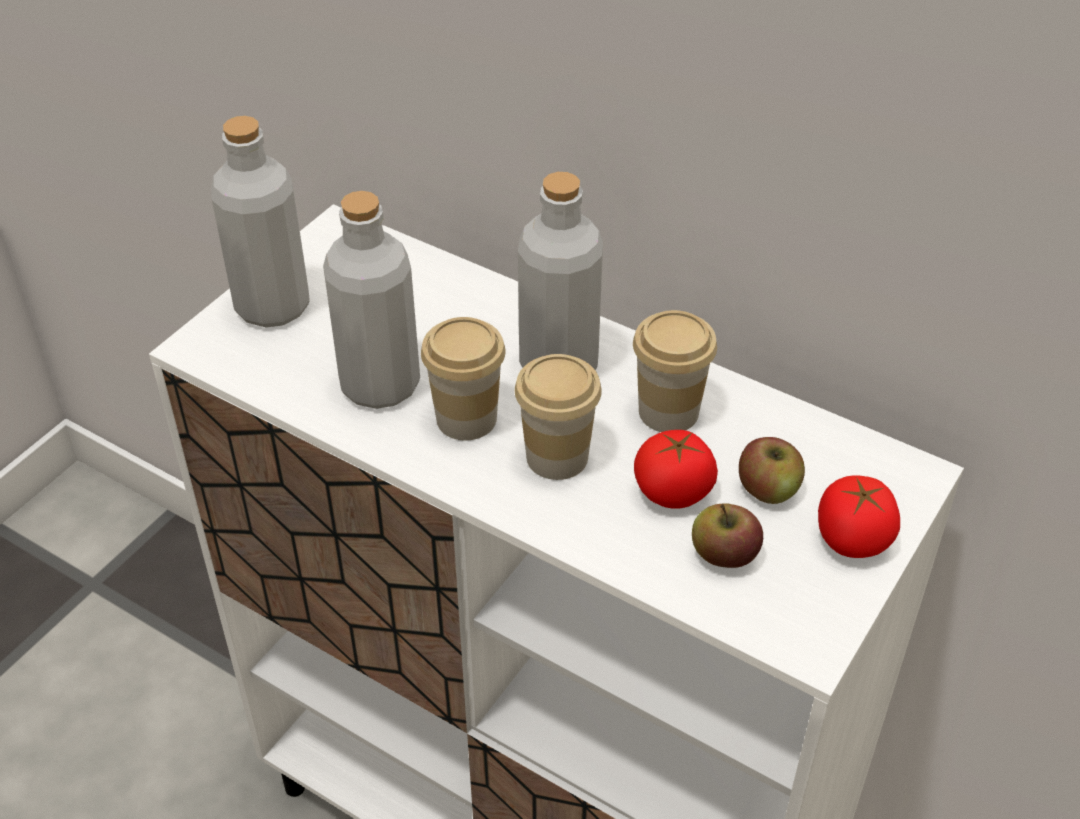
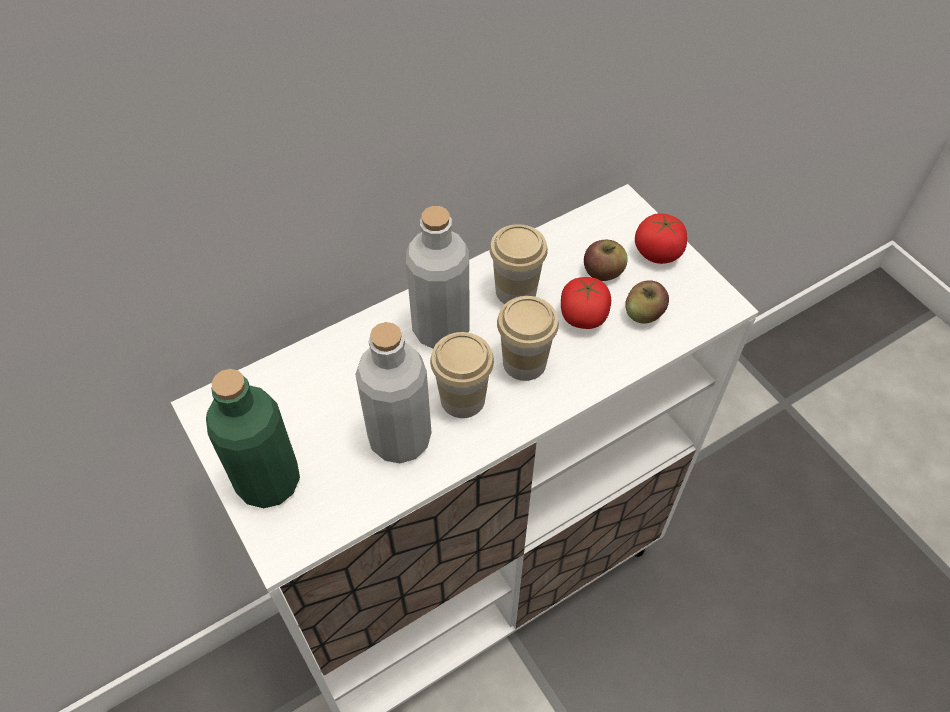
camera: 65 degrees left, 10 degrees up
(272, 306) = (268, 481): grey bottle -> green bottle

